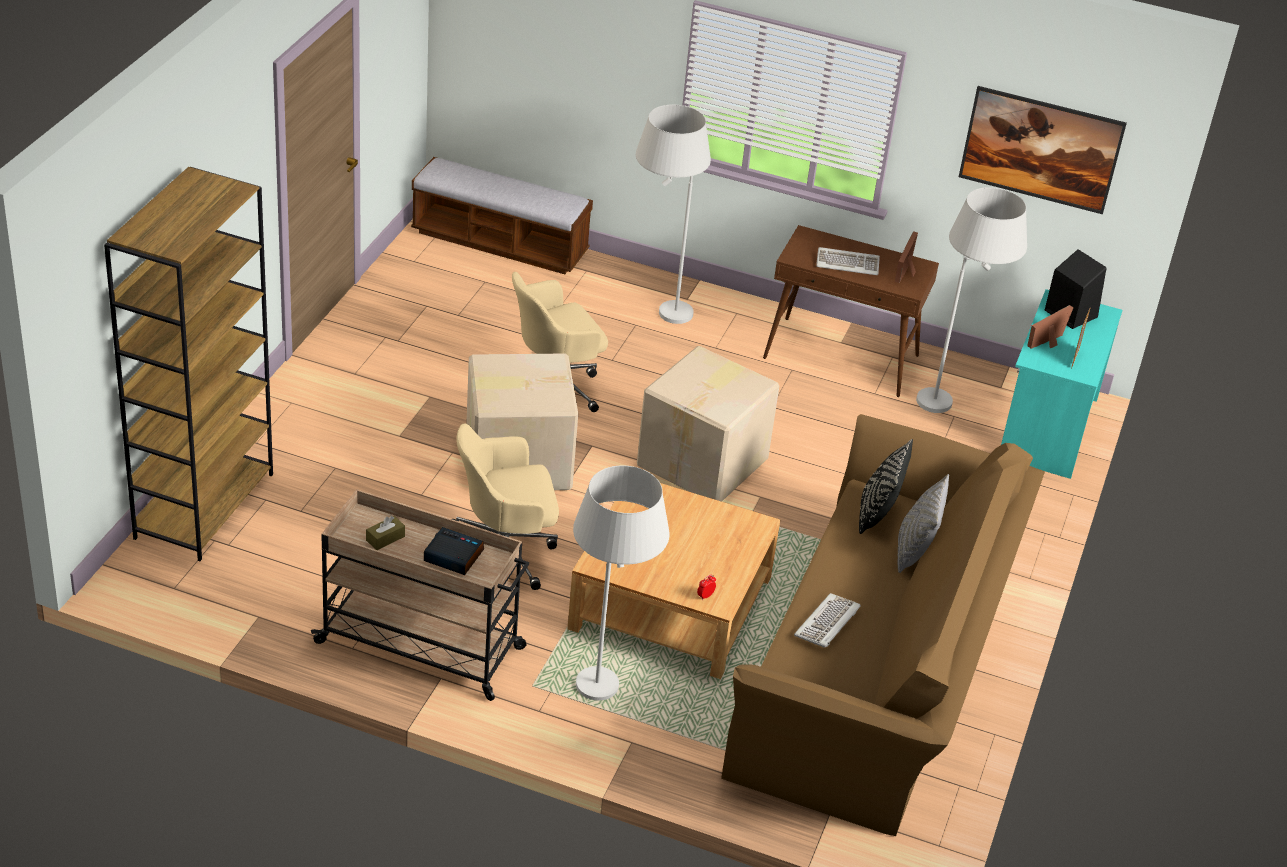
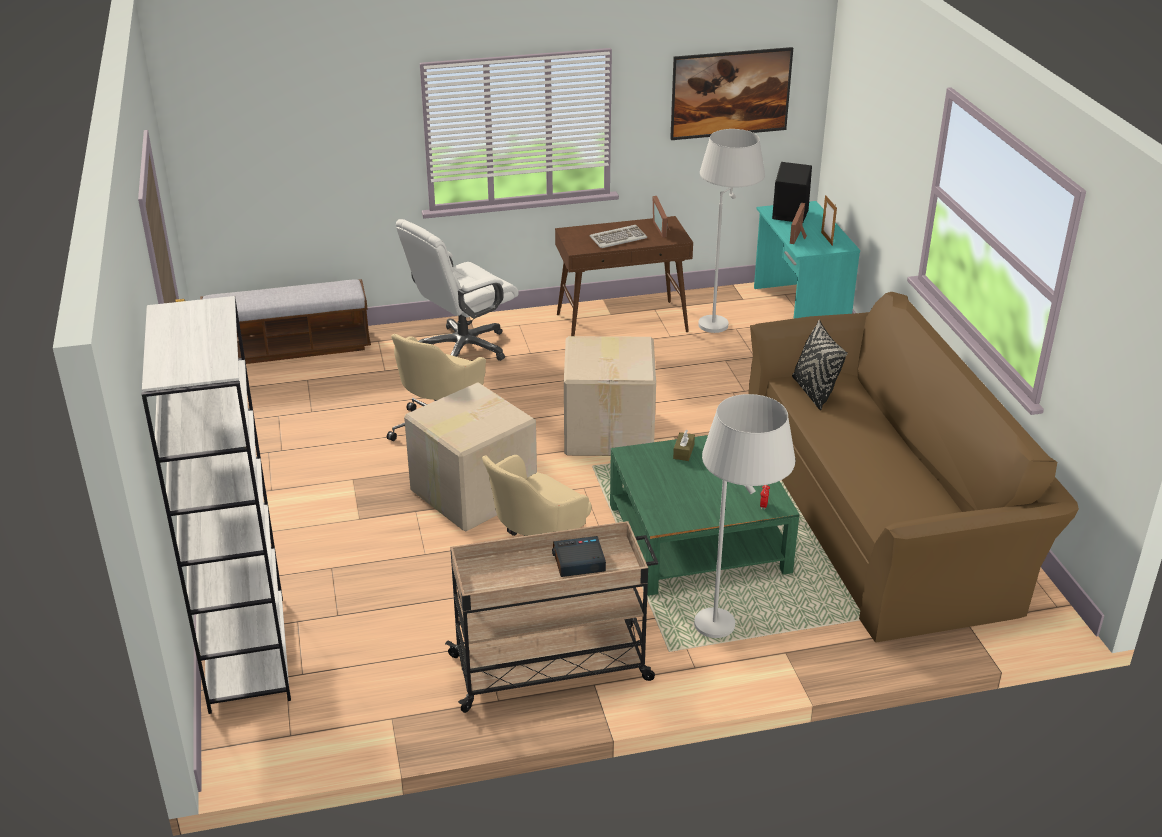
camera: 30 degrees left, 5 degrees down
(204, 505) = (246, 652): brown bookcase -> white bookcase
(385, 538) = (509, 576): brown tissue box -> brown tissue box (683, 451)
(656, 314) = (463, 348): white floor lamp -> white office chair
(671, 603) = (698, 538): beige coffee table -> green coffee table
(827, 623) = (875, 478): keyboard -> none
(914, 551) = (865, 405): grey pillow -> none

